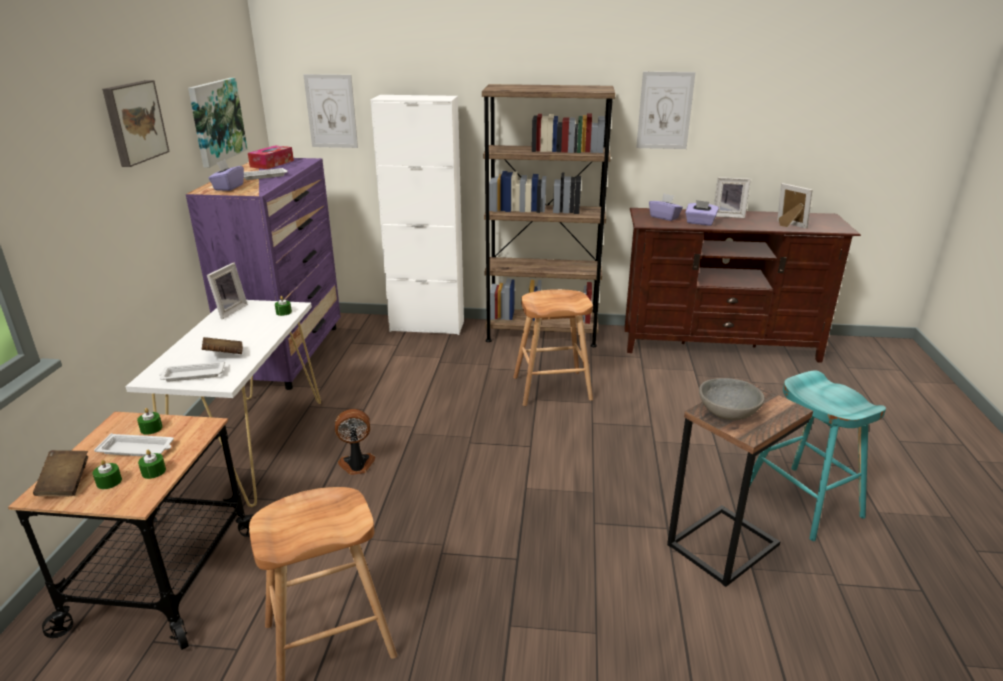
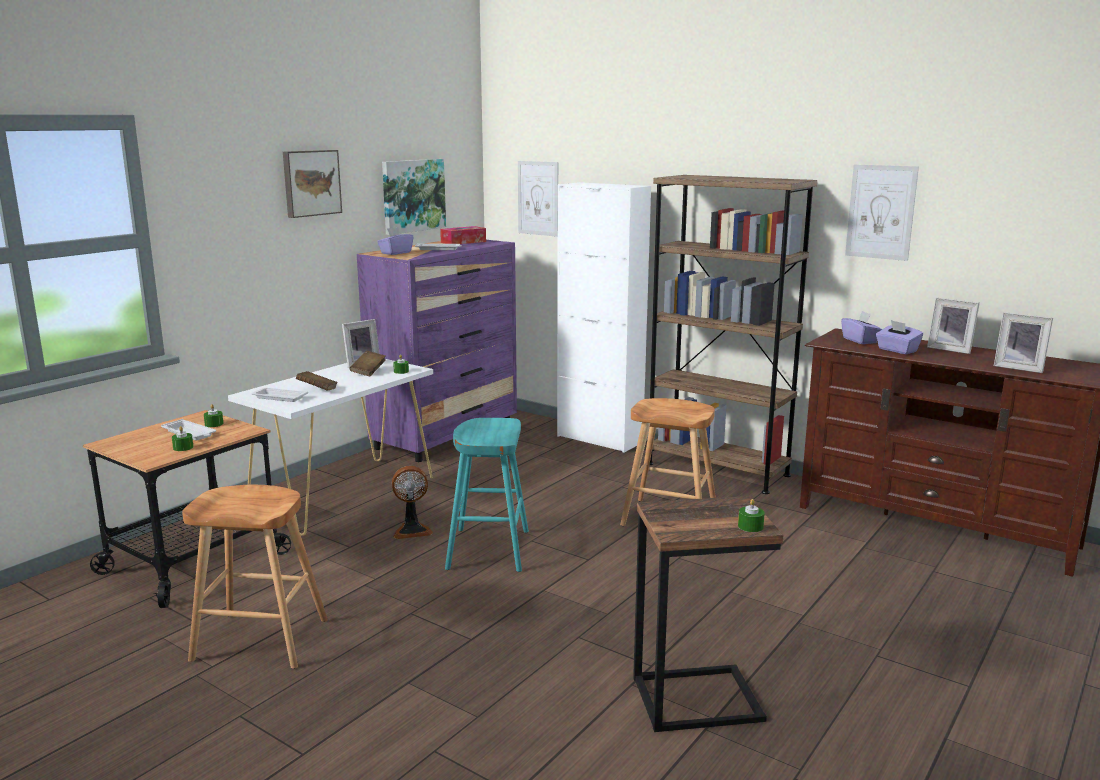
camera: 30 degrees right, 10 degrees down
(66, 484) = (126, 441): brown book -> brown book (368, 372)
(109, 482) = (151, 446): green candle -> green candle (750, 526)
(357, 465) = (412, 530): fan -> fan turned 150 degrees clockwise
(727, 412) = (679, 513): grey bowl -> none
(788, 225) = (1019, 368): picture frame -> picture frame turned 135 degrees clockwise
(802, 502) = (849, 696): turquoise stool -> turquoise stool (488, 550)

